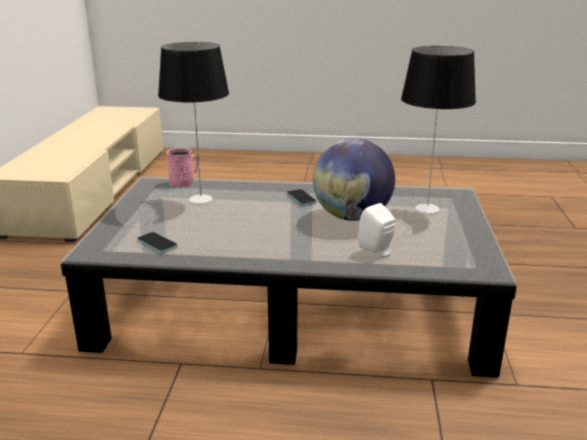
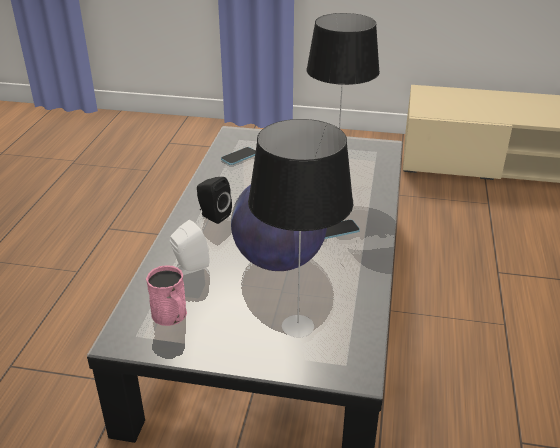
camera: 95 degrees right, 10 degrees up
(184, 181) = (386, 163): pink mug -> pink mug (172, 316)
(286, 248) = (213, 216): none -> black speaker

